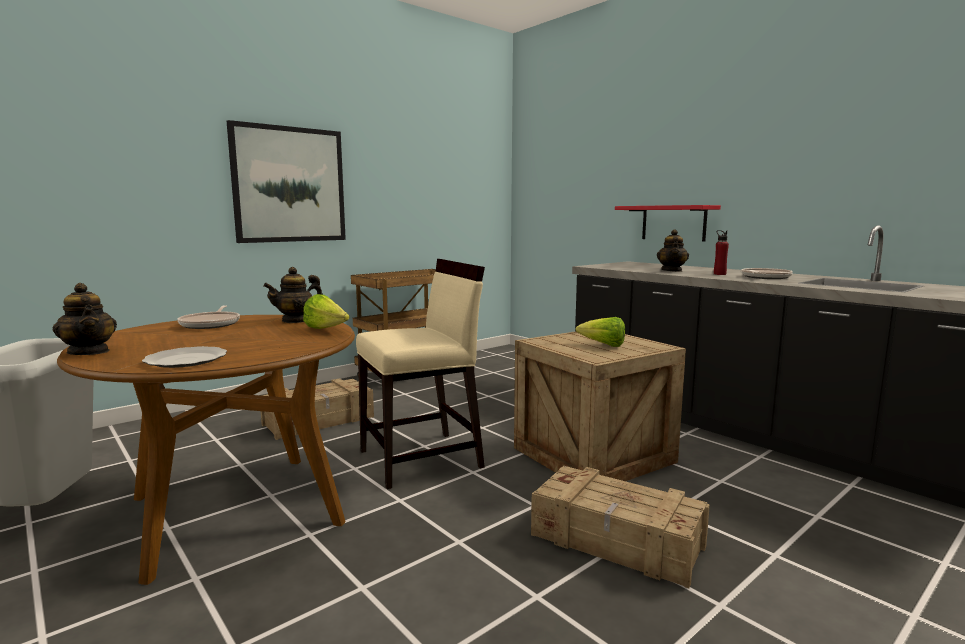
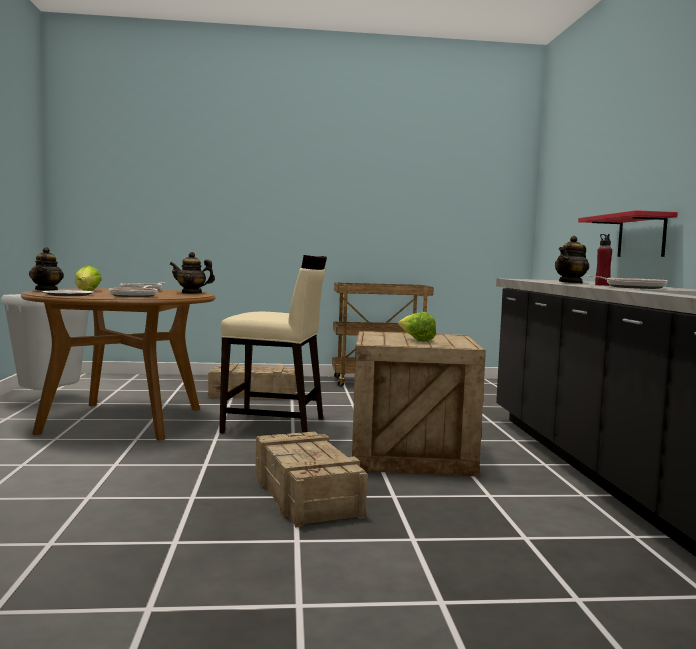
camera: 35 degrees right, 5 degrees down
(276, 343) = (135, 296): none -> frying pan
(289, 185) = (287, 202): picture -> none
(327, 330) = (186, 296): lettuce -> lettuce (87, 291)

